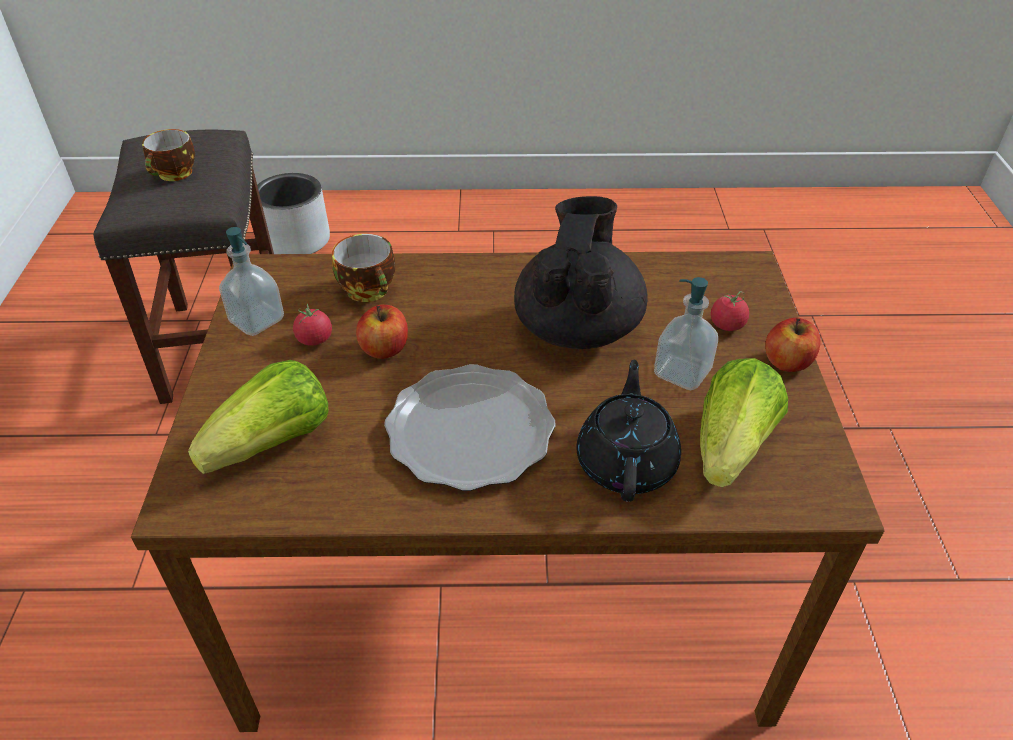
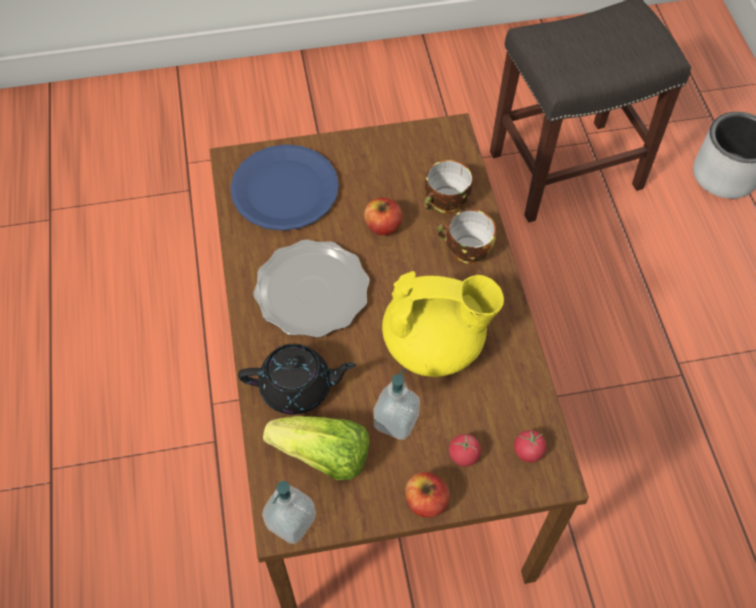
camera: 80 degrees right, 15 degrees up
(175, 174) = (597, 45): cup -> cup (465, 251)
(257, 320) = (396, 147): soap dispenser -> soap dispenser (291, 521)
(274, 443) = (285, 190): lettuce -> blue plate
(315, 339) = (384, 184): tomato -> tomato (528, 451)
(577, 327) = (435, 344): black teapot -> yellow teapot

